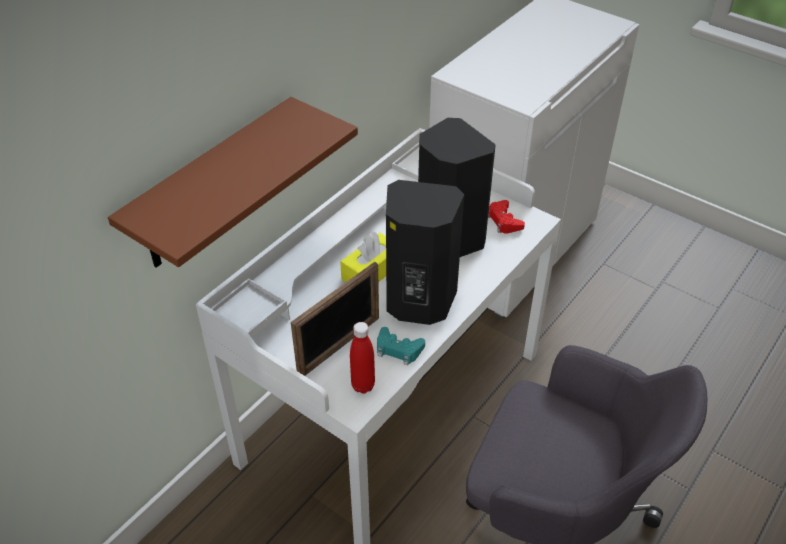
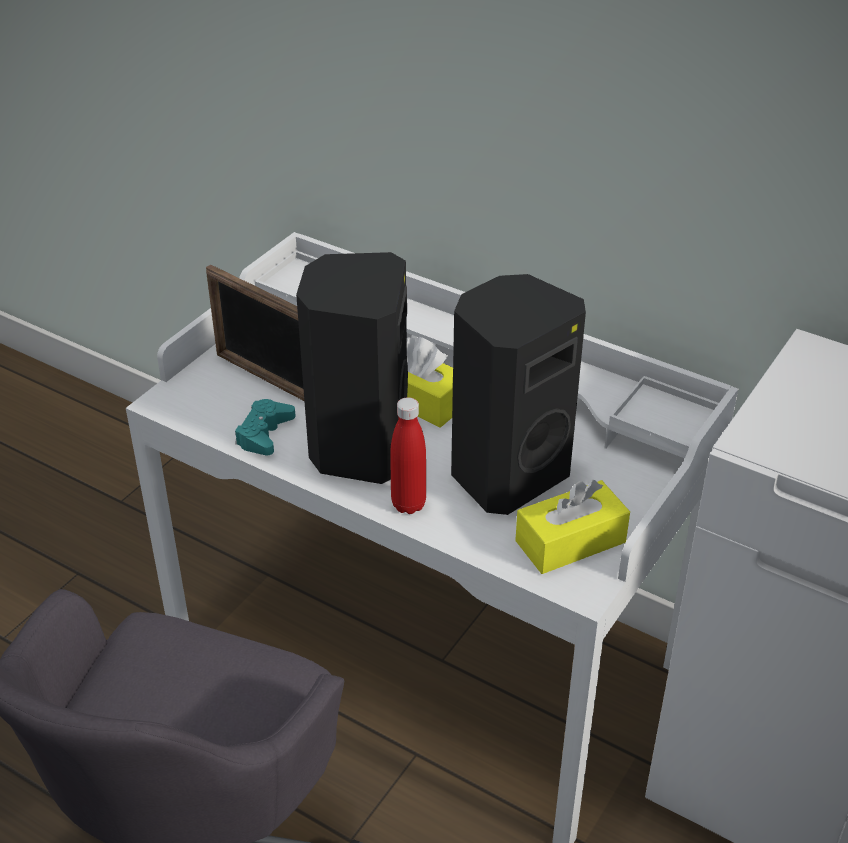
camera: 85 degrees right, 5 degrees down
(213, 186) = (356, 121): brown shelf -> none
(363, 385) = (201, 406): red bottle -> red bottle (408, 504)
(503, 221) = (570, 541): red game controller -> yellow tissue box

